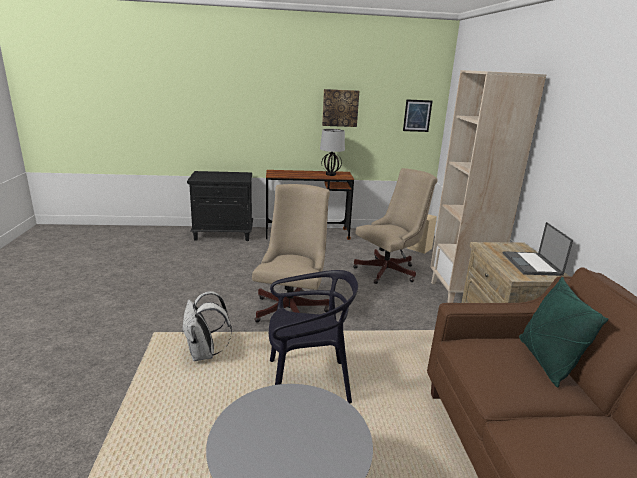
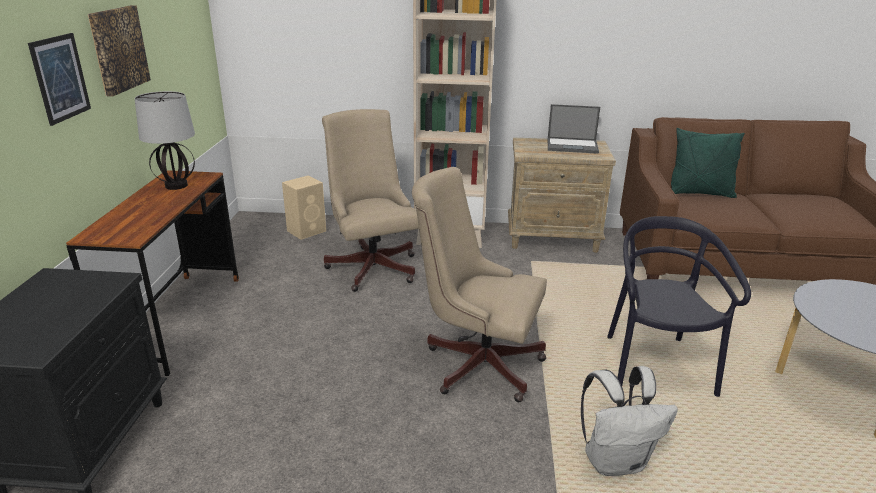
camera: 80 degrees left, 5 degrees up
(417, 115) = (193, 34): picture -> picture (60, 78)

